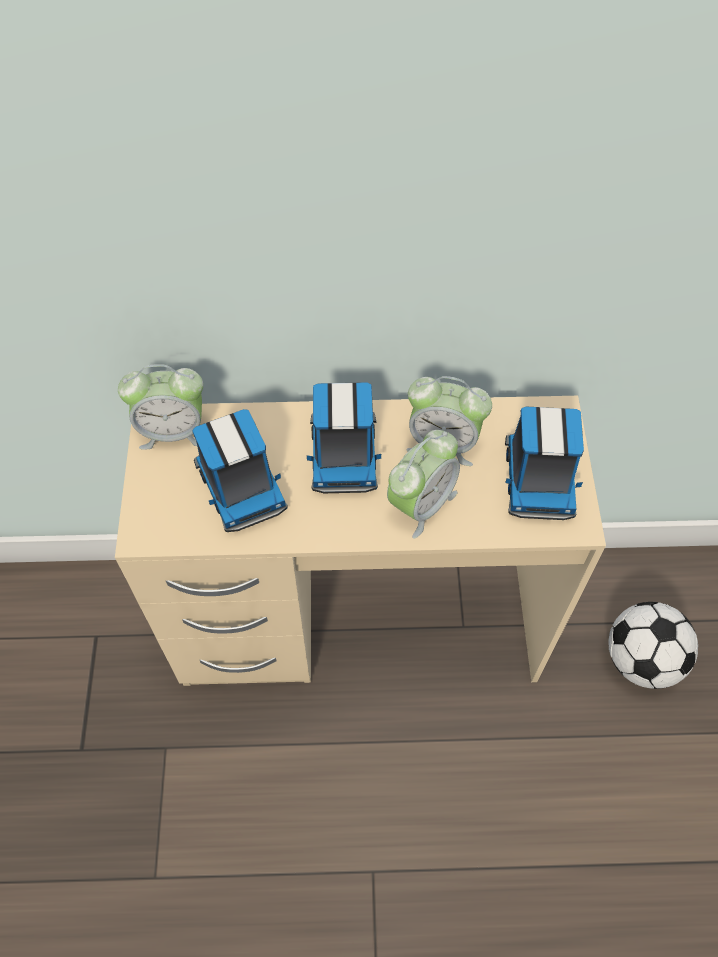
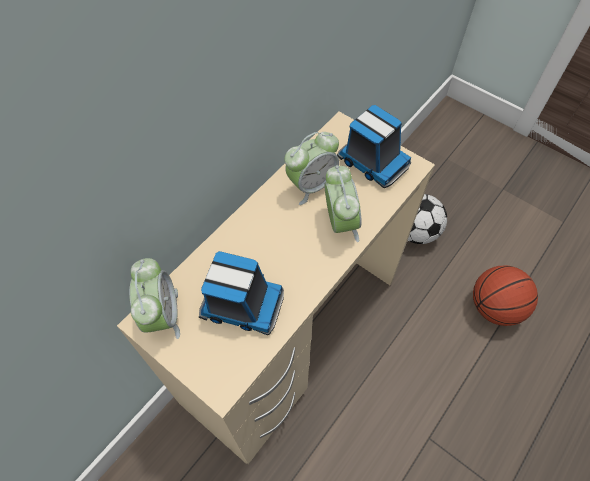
camera: 50 degrees left, 0 degrees up
(173, 431) = (162, 315): alarm clock -> alarm clock turned 45 degrees counterclockwise
(343, 453) = (271, 235): toy truck -> none
(629, 840) = (494, 307): none -> basketball

